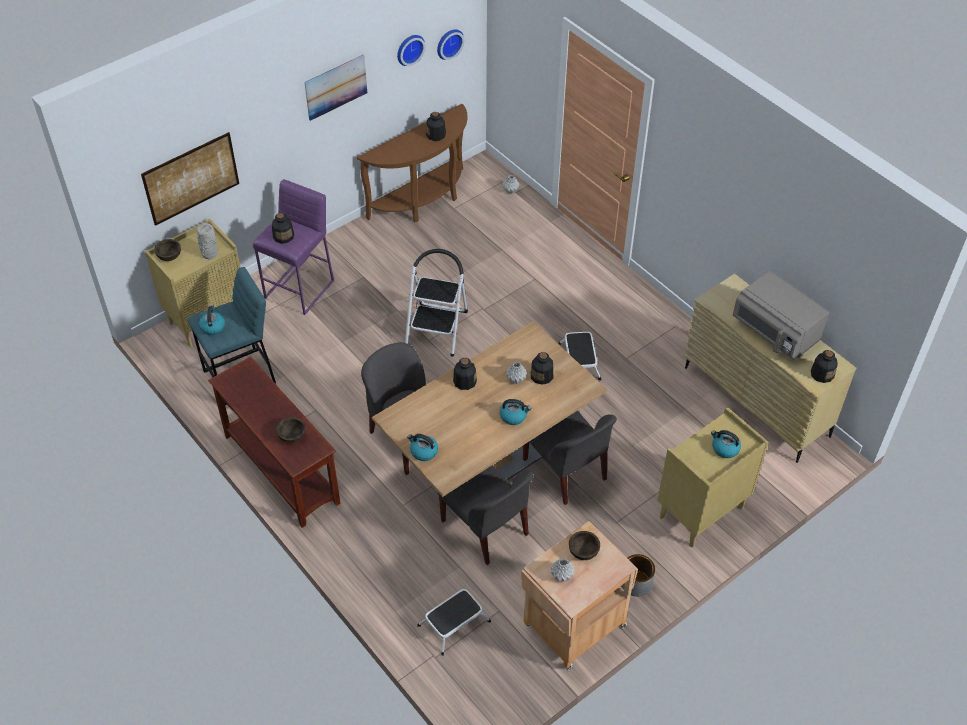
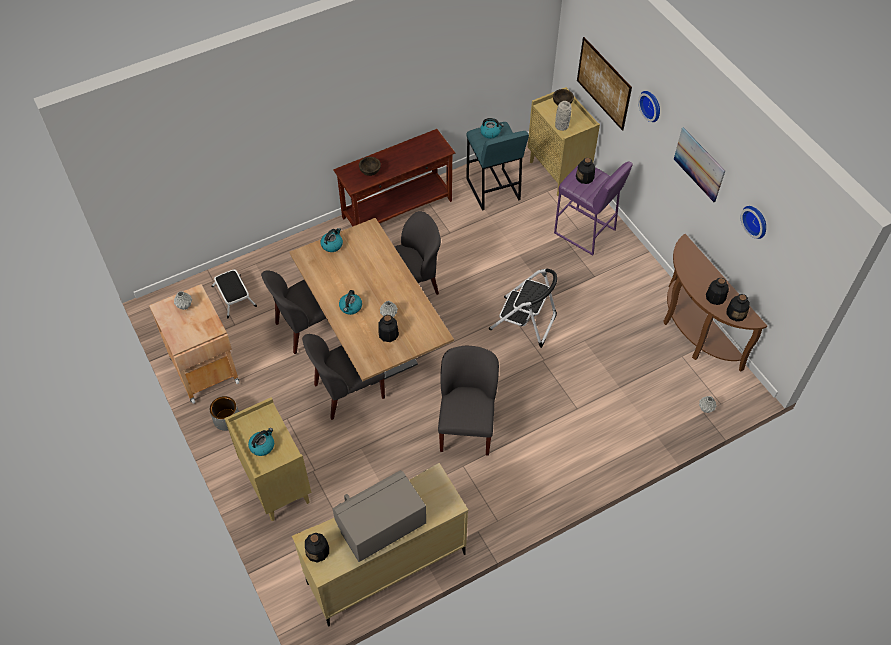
camera: 100 degrees right, 5 degrees up
(448, 43) = (785, 266): wall clock -> wall clock (651, 105)
(464, 381) = (396, 279): bottle -> bottle (736, 313)
(579, 361) = (466, 426): black step ladder -> grey chair
(583, 551) = (200, 323): brown bowl -> none

